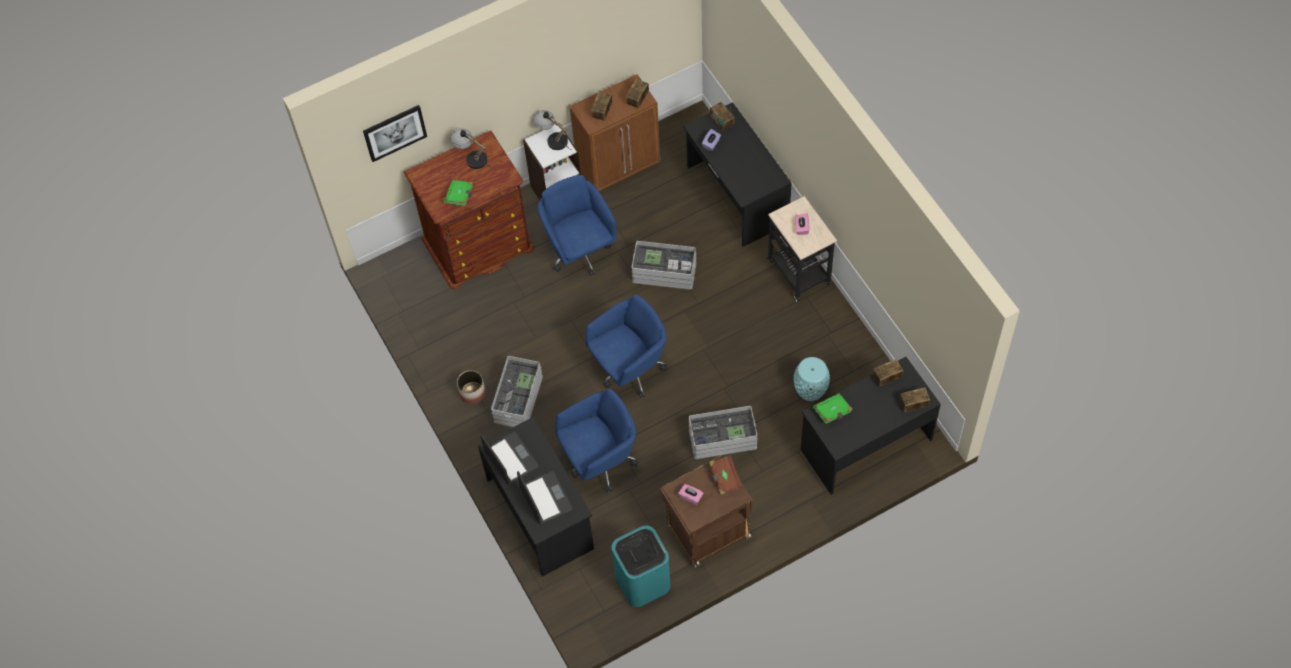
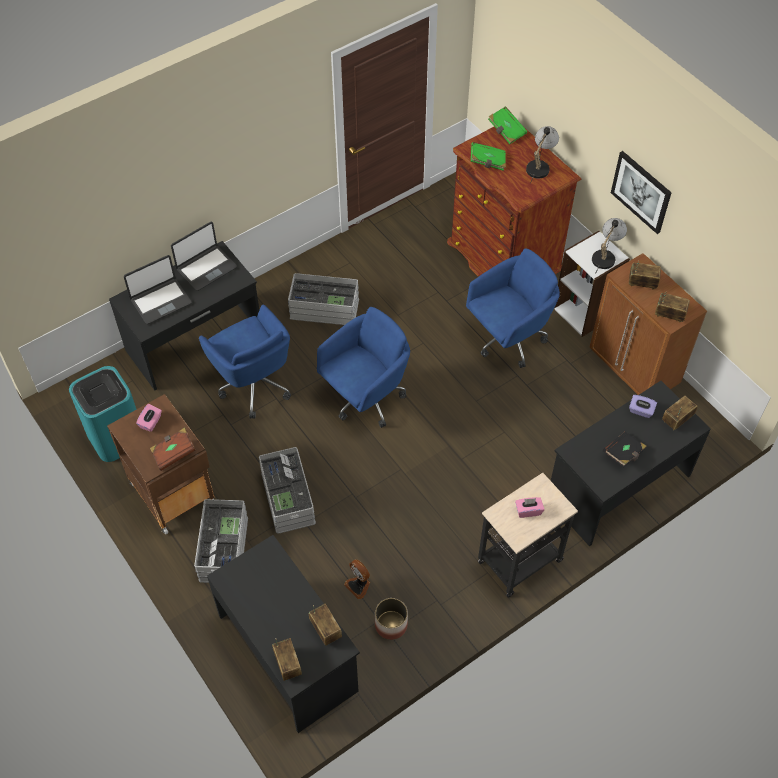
camera: 80 degrees right, 5 degrees down
(394, 132) = (523, 66): picture -> picture (641, 191)
(472, 393) = (328, 271): planter -> planter (390, 625)
(629, 371) = (365, 401): blue office chair -> blue office chair turned 90 degrees counterclockwise
(664, 271) = (498, 422): grey storage box -> grey storage box (224, 548)
(750, 162) = (623, 454): none -> black book
(810, 389) = (359, 585): turquoise stool -> fan
(832, 412) = (273, 568): green book -> green book (506, 131)

